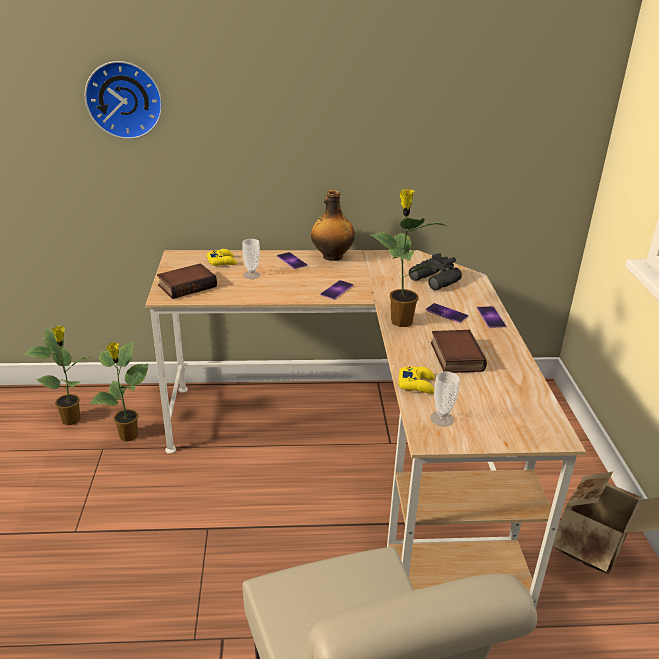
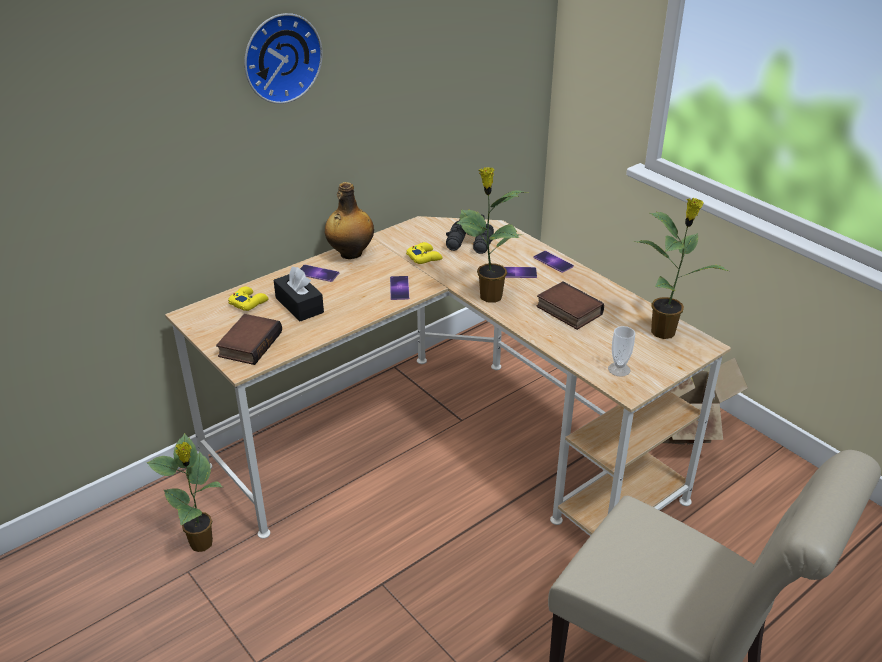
camera: 35 degrees left, 5 degrees up
(72, 420) = (114, 561): potted plant -> potted plant (664, 331)
(125, 99) = (94, 150): wall clock -> wall clock (280, 57)
(252, 275) = (299, 305): cup -> black tissue box
(416, 384) = (569, 349): yellow game controller -> yellow game controller (424, 257)

